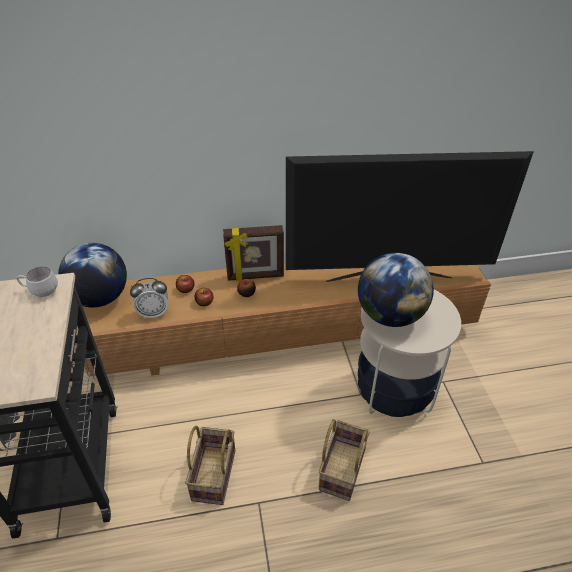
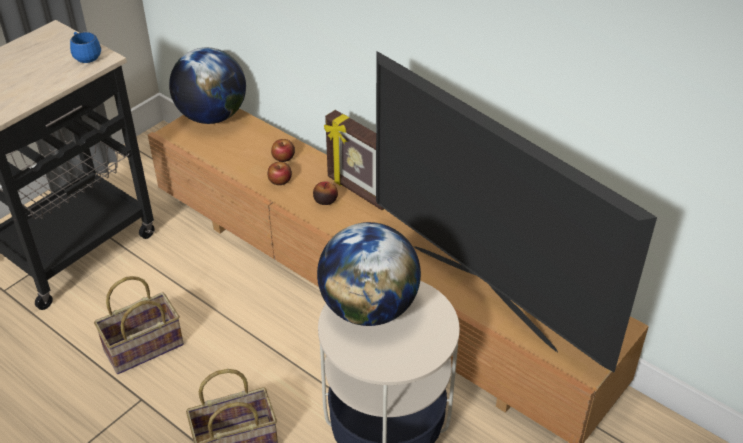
camera: 50 degrees right, 0 degrees up
(40, 291) = (85, 56): white mug -> blue mug
(154, 313) = (229, 159): alarm clock -> none

